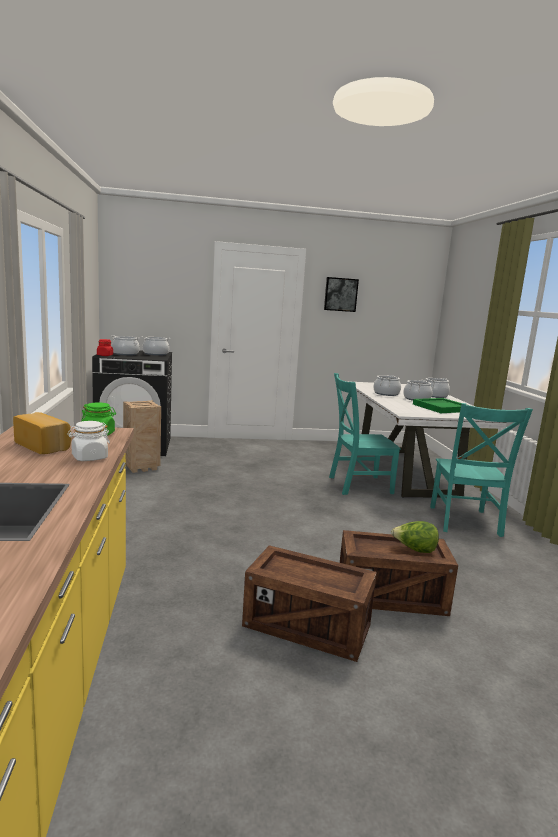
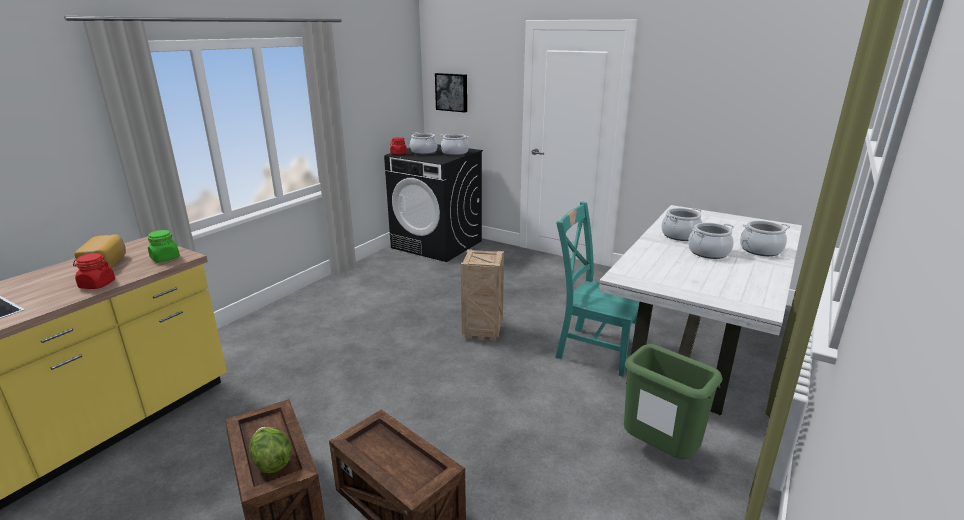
camera: 40 degrees right, 10 degrees up
(89, 458) = (97, 284): white jar -> red jar
(142, 467) = (408, 270): crate -> crate (483, 331)
(340, 294) = (683, 82): picture -> picture (452, 92)
(414, 550) = (409, 466): lettuce -> lettuce (271, 462)
(441, 407) = (712, 275): green tray -> none
(464, 522) = (657, 452): turquoise chair -> green trash can

